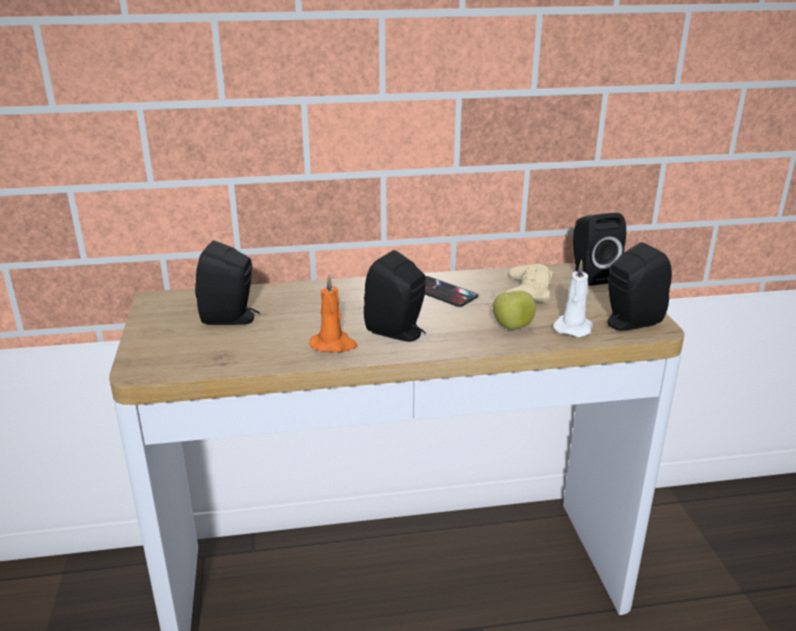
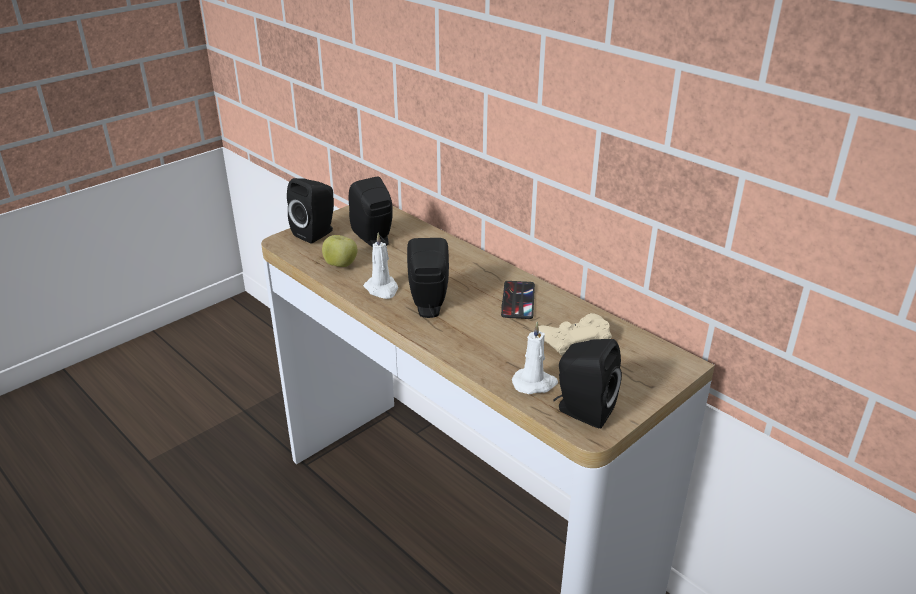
camera: 55 degrees right, 5 degrees up
(334, 345) = (382, 289): orange candle -> white candle
(512, 327) = (498, 353): apple -> apple (341, 265)
(590, 275) = (656, 362): black speaker -> black speaker (317, 233)

